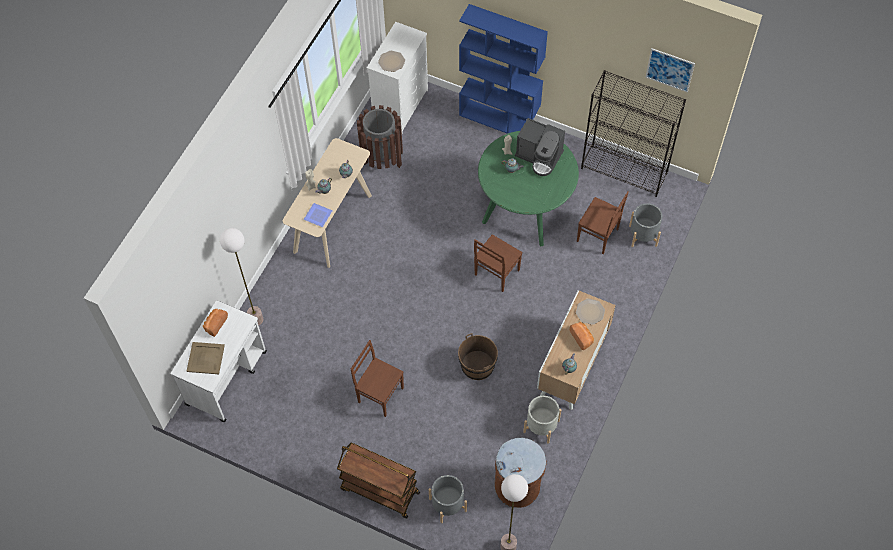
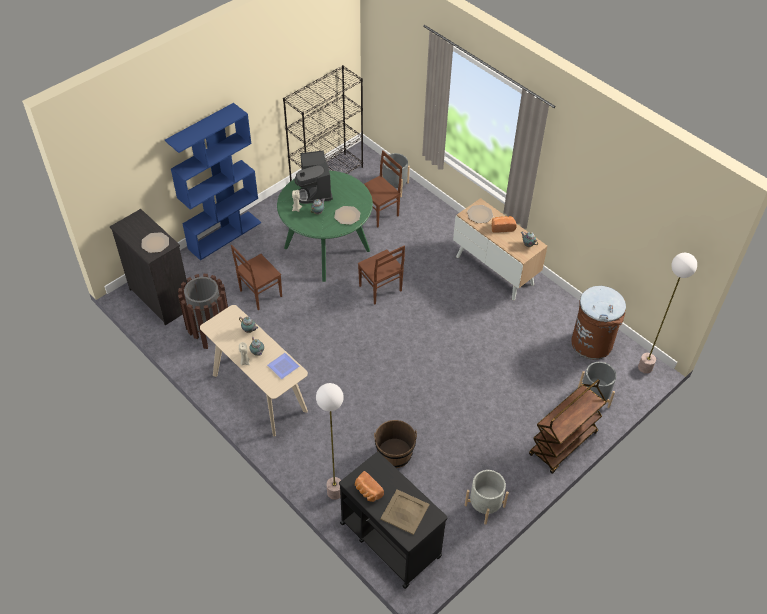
camera: 70 degrees left, 10 degrees down
(227, 377) = (390, 539): white cart -> black cart
(380, 394) = (464, 412): brown chair -> brown chair (260, 293)
(401, 106) = (161, 298): white dresser -> black dresser
(477, 366) = (466, 332): brown bucket -> brown bucket (394, 453)
(519, 195) = (347, 215): none -> plate
(539, 156) = (315, 191): coffee machine -> coffee machine turned 120 degrees clockwise
(541, 426) = (542, 308): grey planter -> grey planter (484, 505)
(669, 70) = (324, 49): picture -> none

